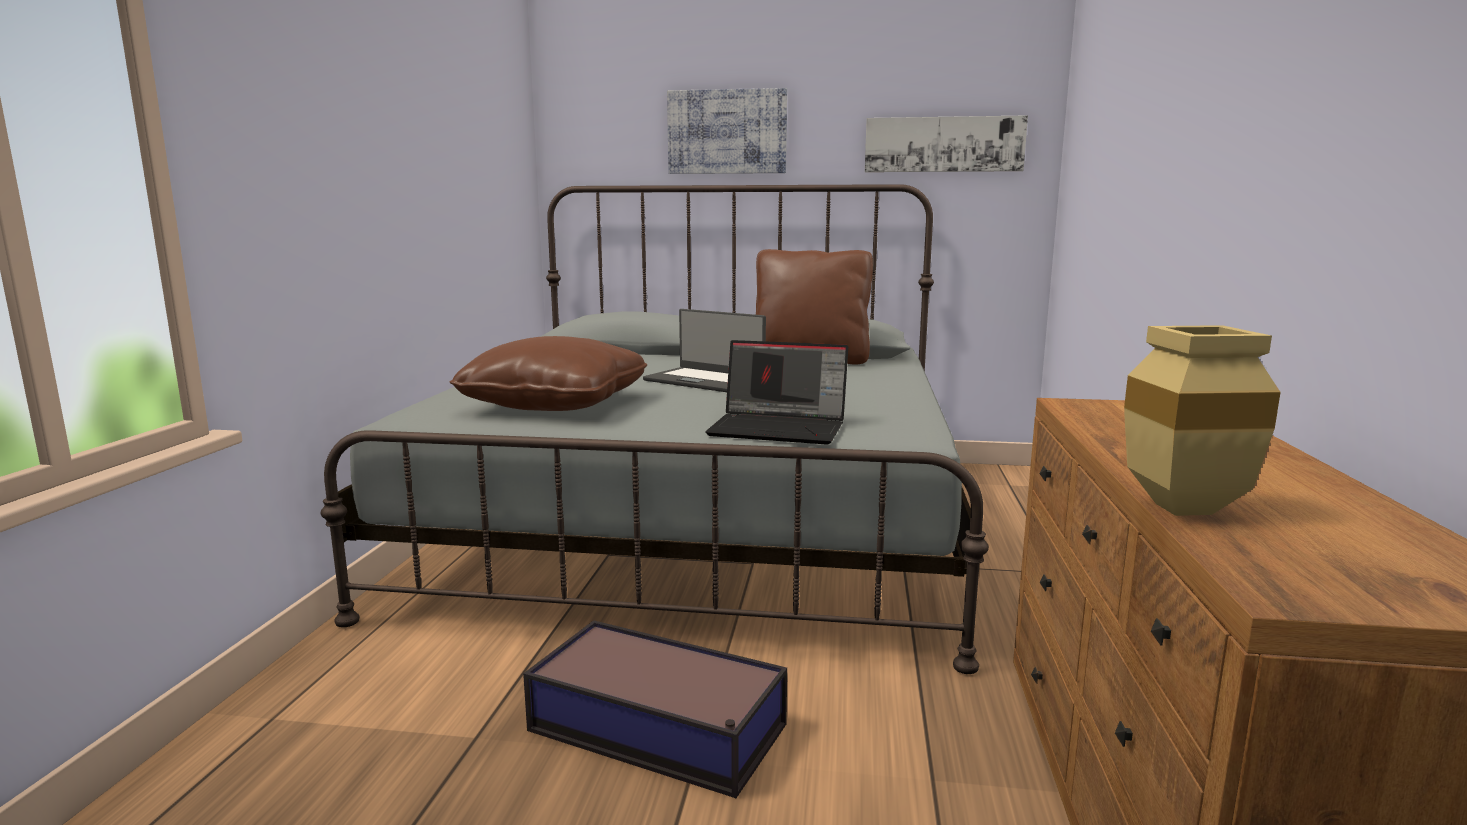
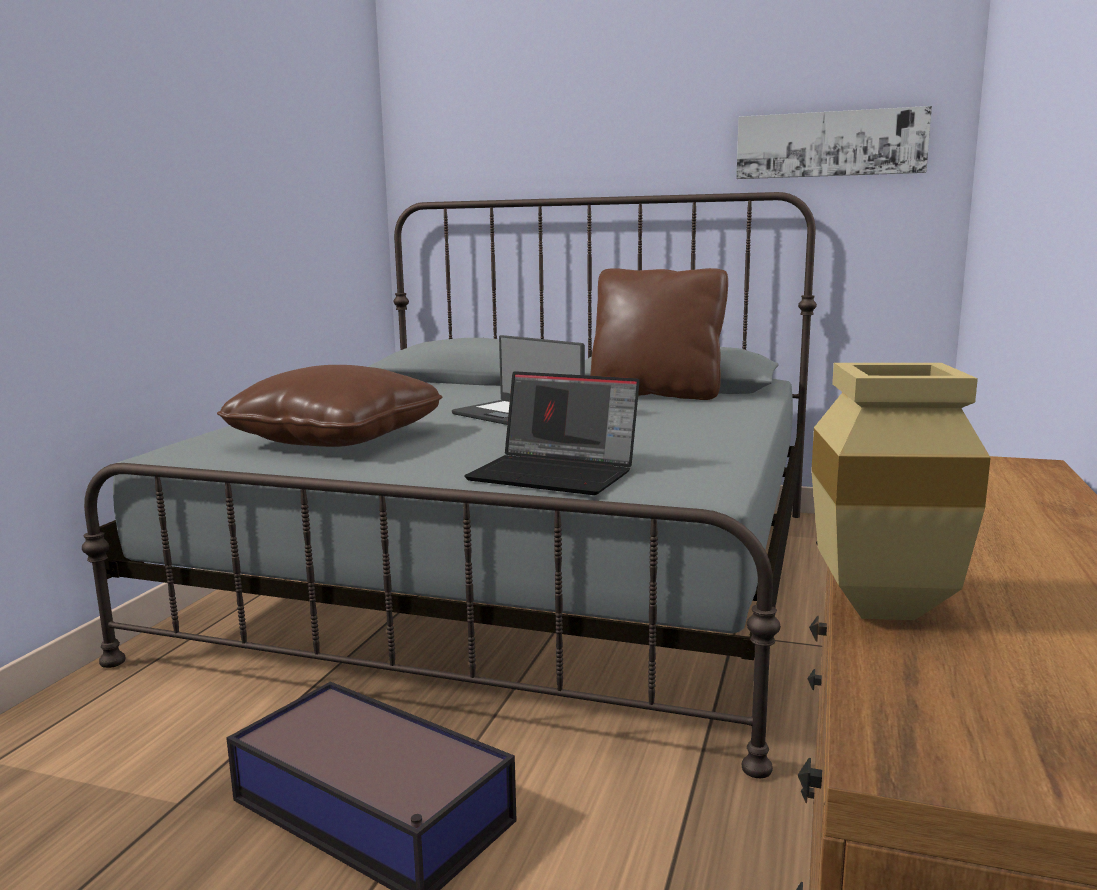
camera: 10 degrees right, 0 degrees up
(727, 132) = (583, 138): picture -> none

